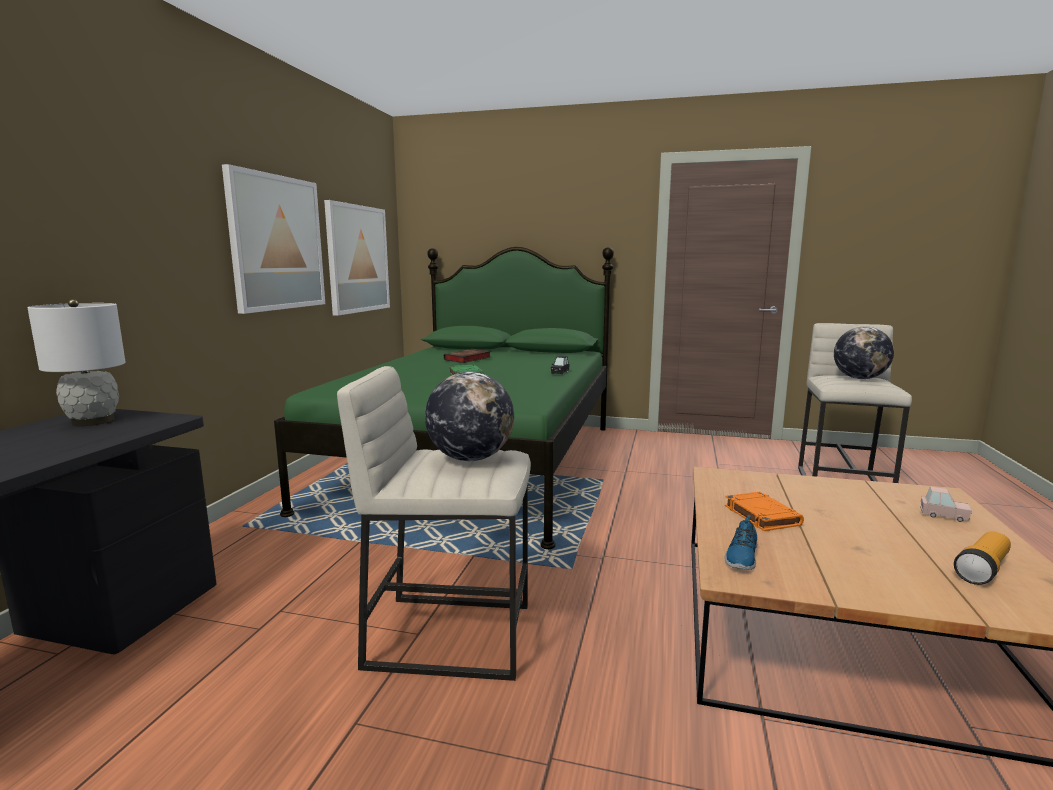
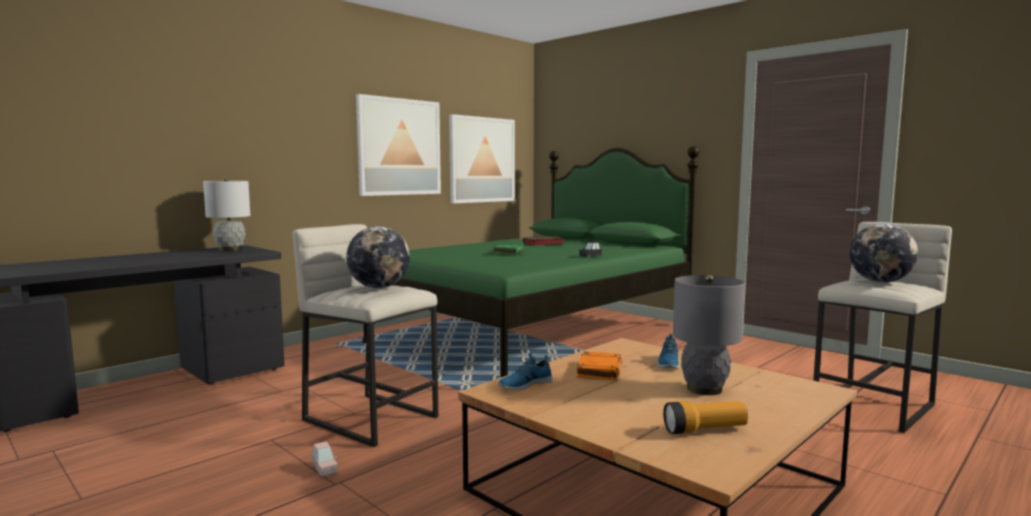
camera: 30 degrees right, 5 degrees down
(792, 490) = (668, 363): none -> shoe
(880, 517) = (704, 389): none -> grey table lamp
(944, 516) = (773, 400): pink toy car -> pink toy car (324, 470)

